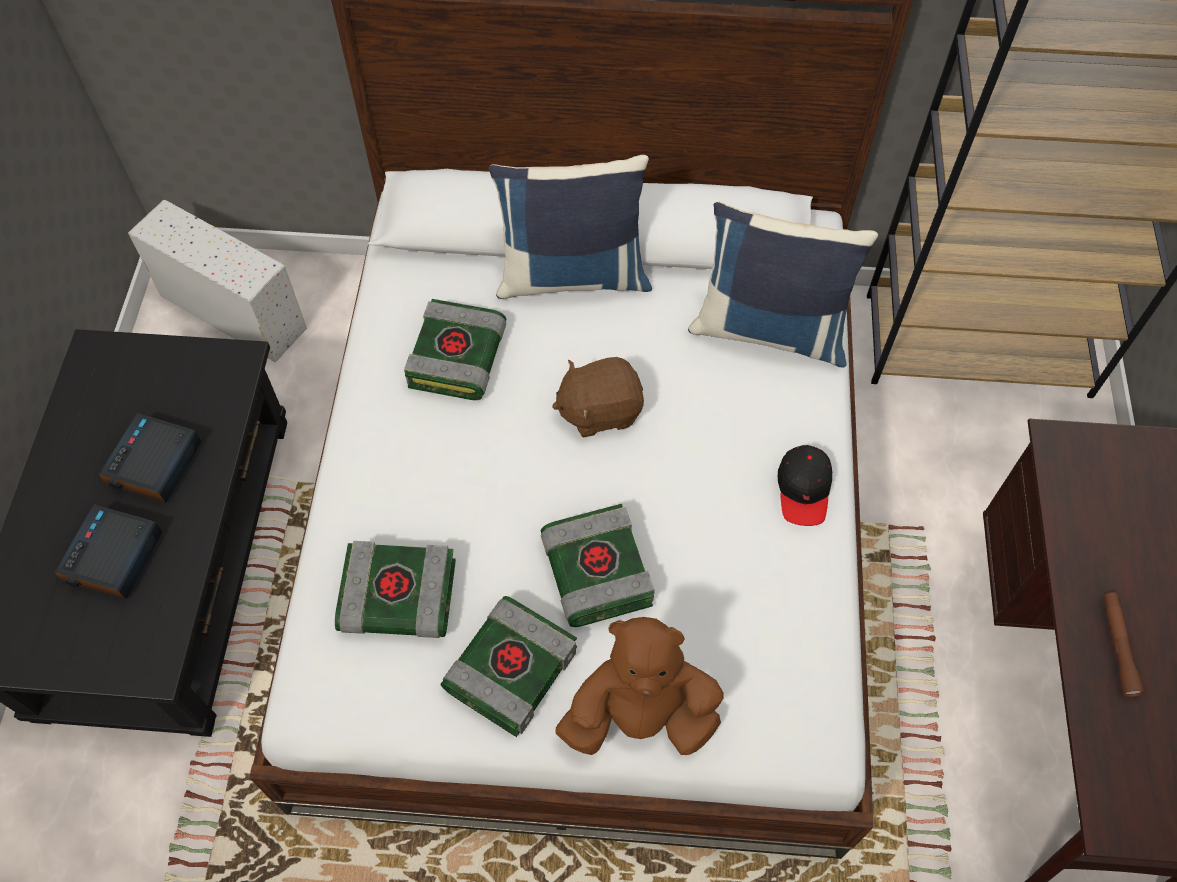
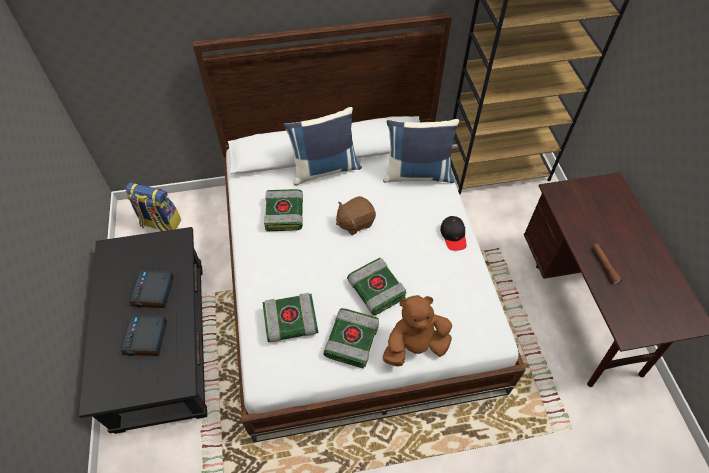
camera: 15 degrees left, 5 degrees down
(231, 311) = (160, 223): white storage box -> backpack

